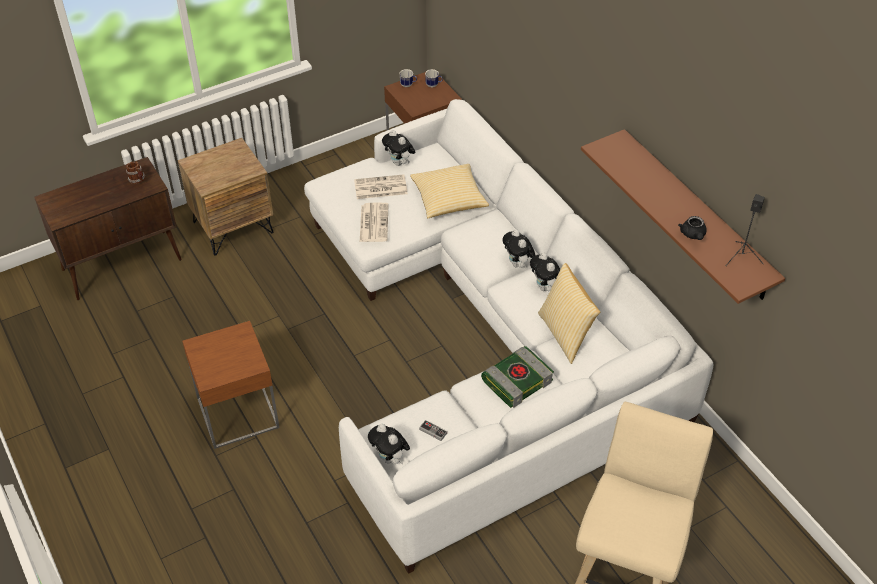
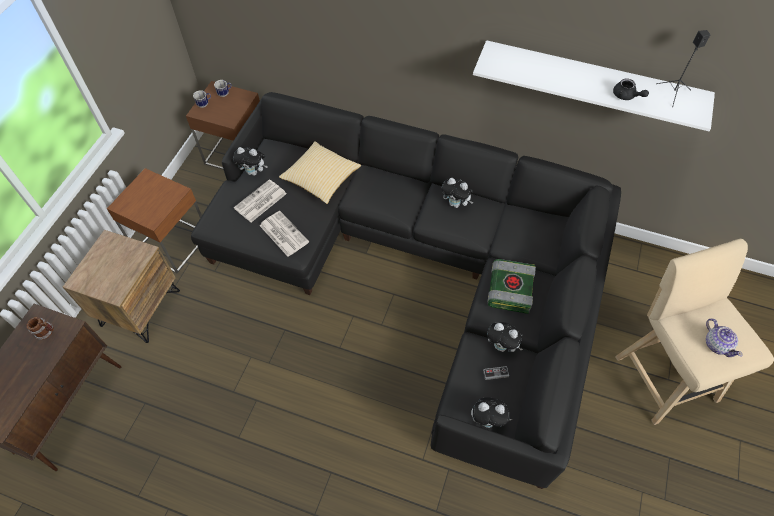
camera: 40 degrees left, 10 degrees up
(238, 412) = (297, 463): brown side table -> brown side table (172, 242)
(487, 338) = (418, 266): white sofa -> black sofa
(518, 264) = (418, 198): plush toy -> plush toy (501, 346)
(565, 334) = (502, 230): pillow -> none
(629, 520) = (716, 344): none -> teapot
(696, 215) = (591, 81): brown shelf -> white shelf

